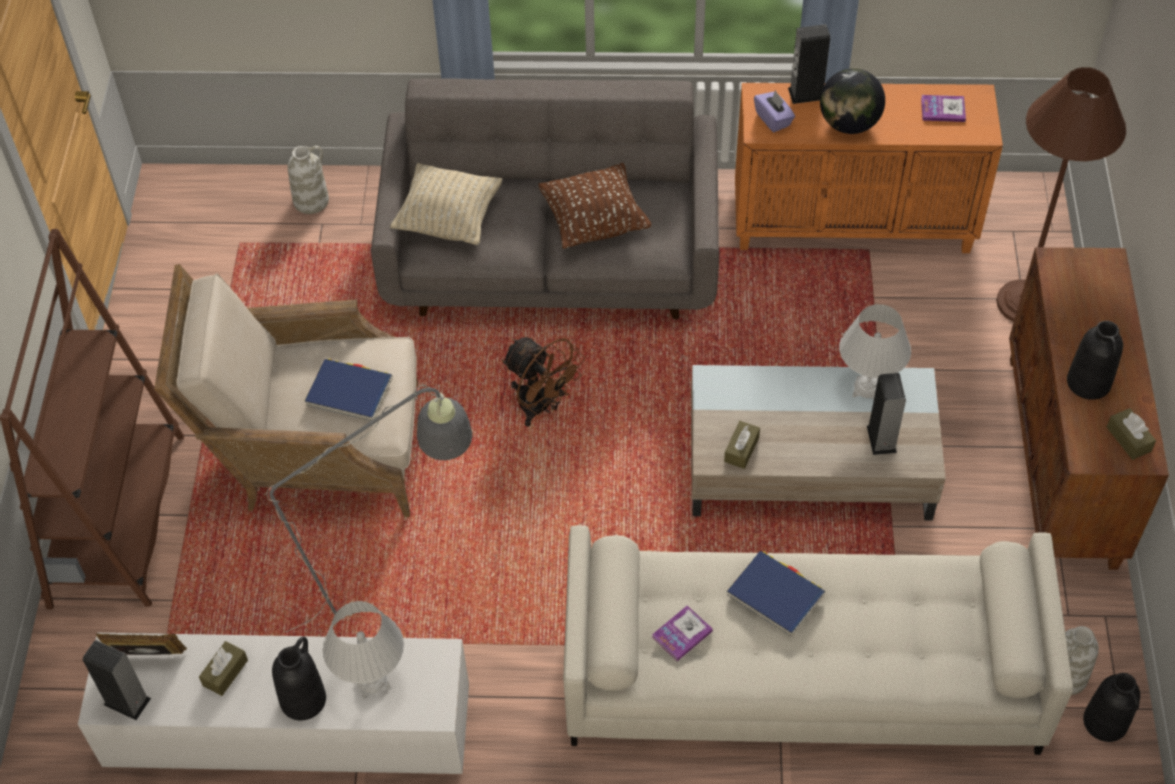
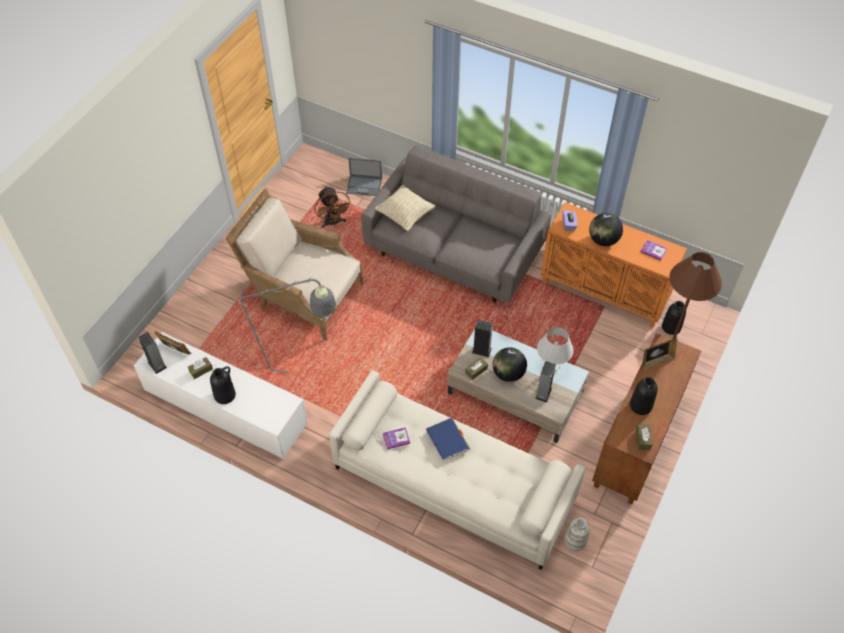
camera: 25 degrees right, 0 degrees up
(118, 519) = (208, 291): brown bookcase -> none
(311, 200) = (364, 185): white vase -> laptop
(349, 392) = (318, 274): blue book -> none
(372, 682) = (256, 400): white table lamp -> none
(542, 407) = (410, 317): brown fan -> brown fan (333, 223)
(594, 222) = (468, 241): brown pillow -> none
(800, 430) = (508, 373): none -> globe
(806, 93) = (592, 218): speaker -> speaker (481, 350)
(1066, 296) = (656, 361): none -> picture frame
(1106, 722) = (581, 570): black vase -> black vase (671, 327)

